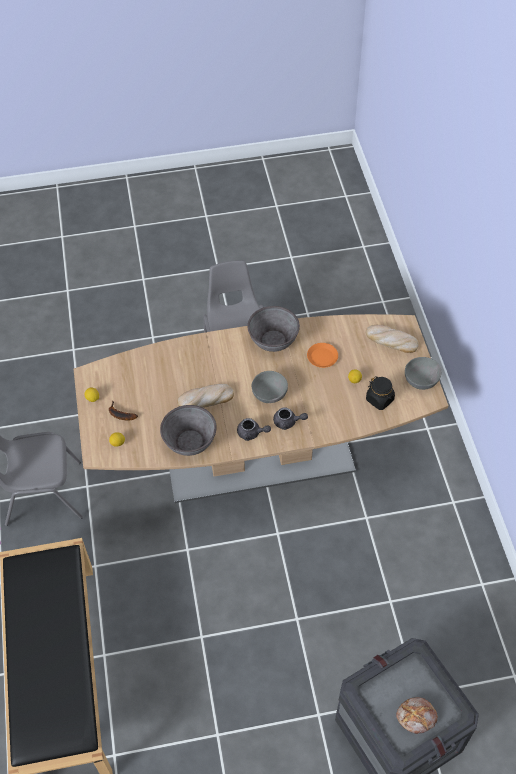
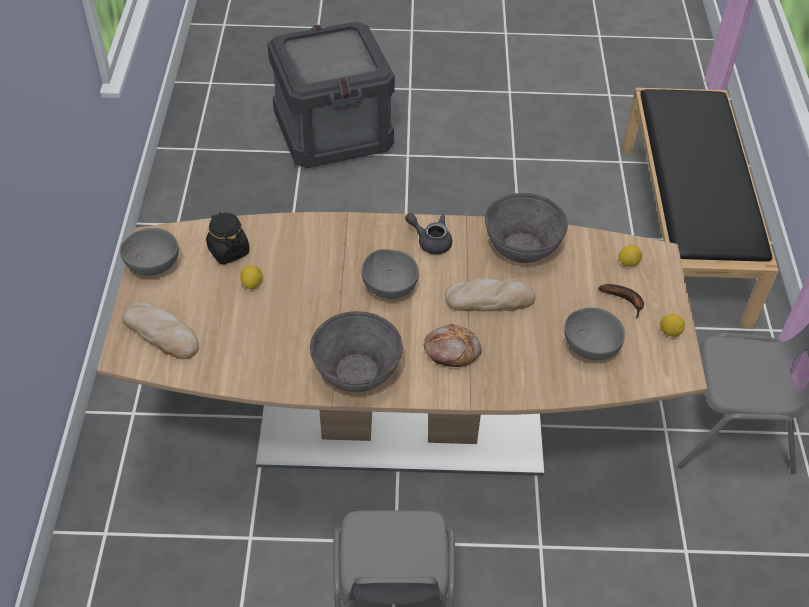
camera: 170 degrees left, 5 degrees down
(141, 380) = (589, 345): none -> grey bowl
(288, 422) = (374, 246): grey teapot -> none
(322, 357) = (286, 327): orange plate -> none
(416, 717) = (327, 47): bread -> bread (451, 350)

